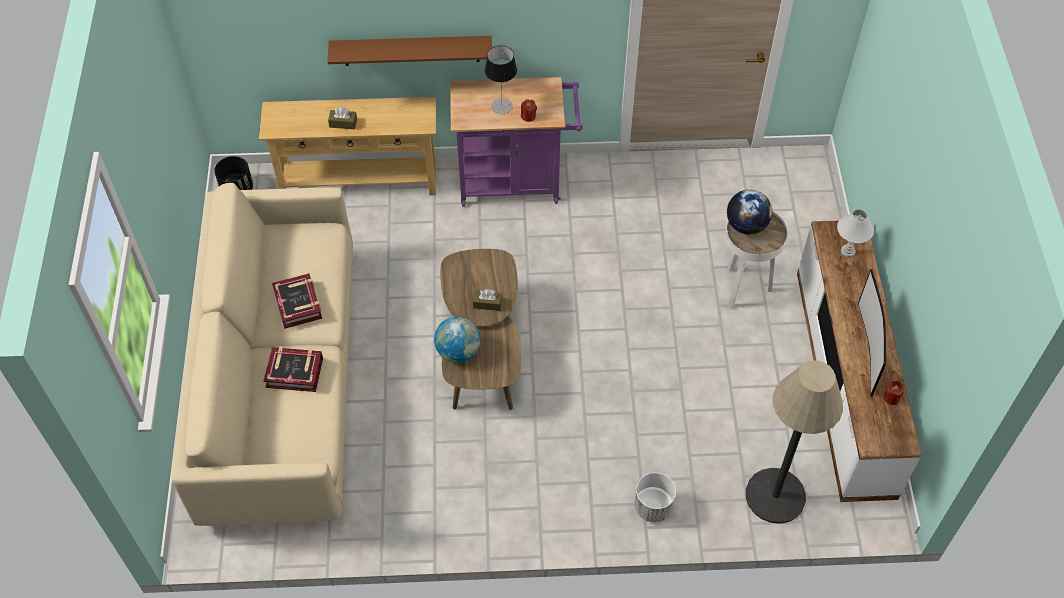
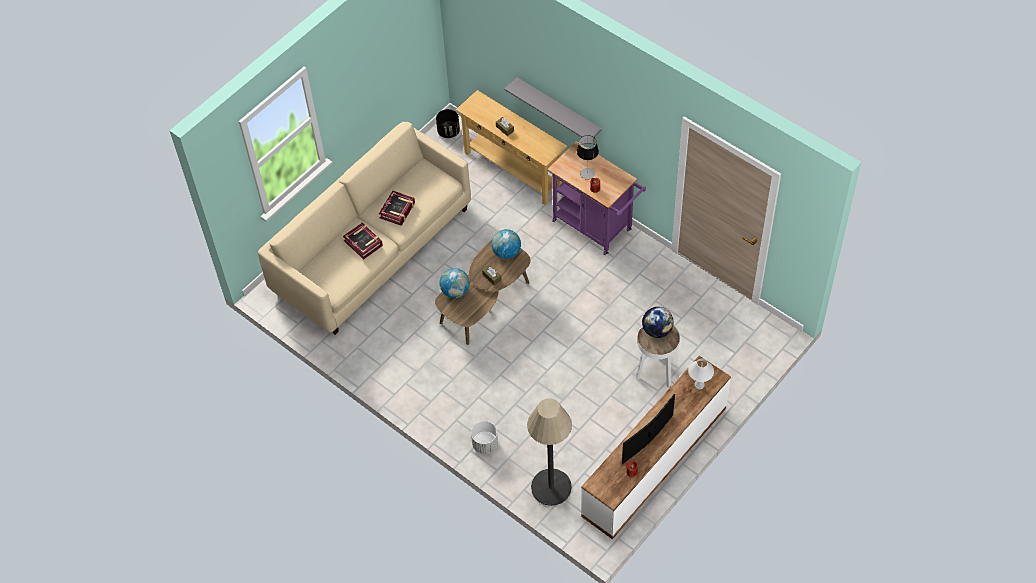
camera: 45 degrees right, 0 degrees up
(411, 50) = (559, 110): brown shelf -> grey shelf
(474, 264) = (506, 252): none -> globe

